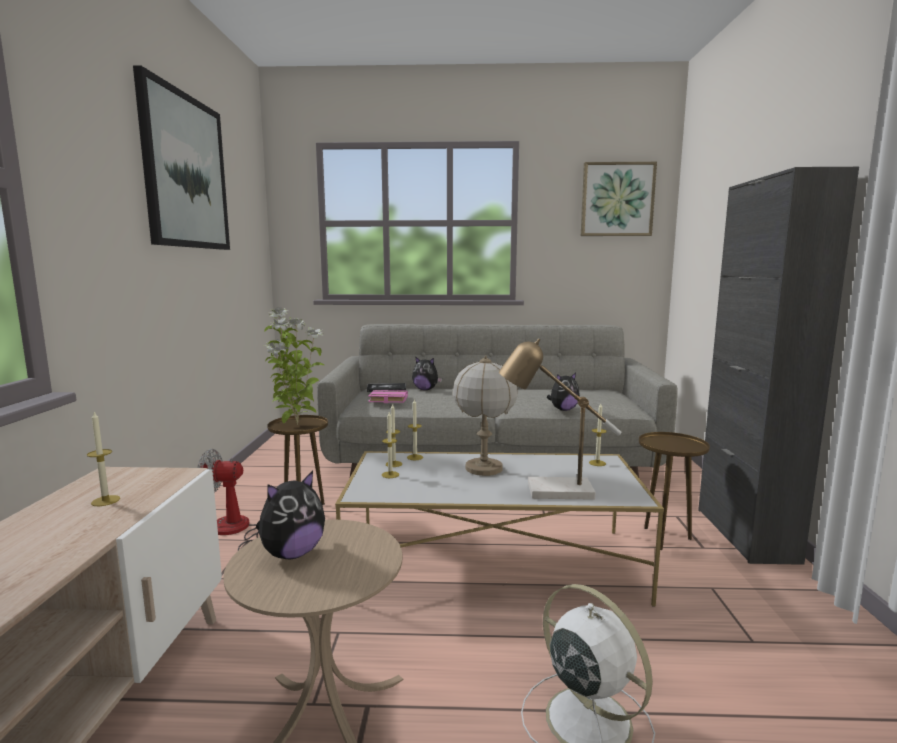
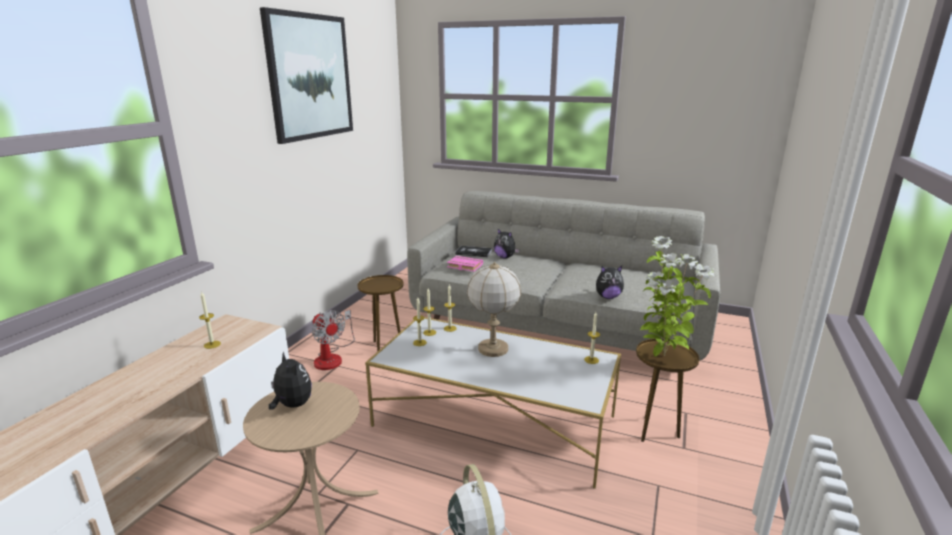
camera: 20 degrees right, 10 degrees up
(235, 531) = (332, 357): fan -> fan turned 150 degrees counterclockwise
(292, 553) = (292, 405): plush toy -> plush toy turned 105 degrees counterclockwise
(296, 425) = (379, 285): potted plant -> potted plant (663, 356)
(550, 491) = (525, 382): table lamp -> none
(617, 199) = (726, 78): picture -> none
(745, 534) = (737, 444): black cabinet -> none

